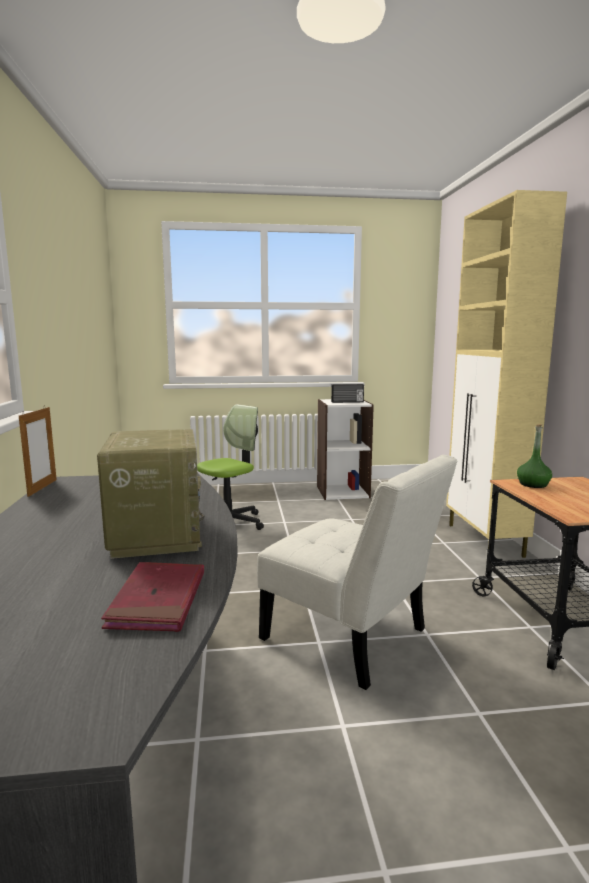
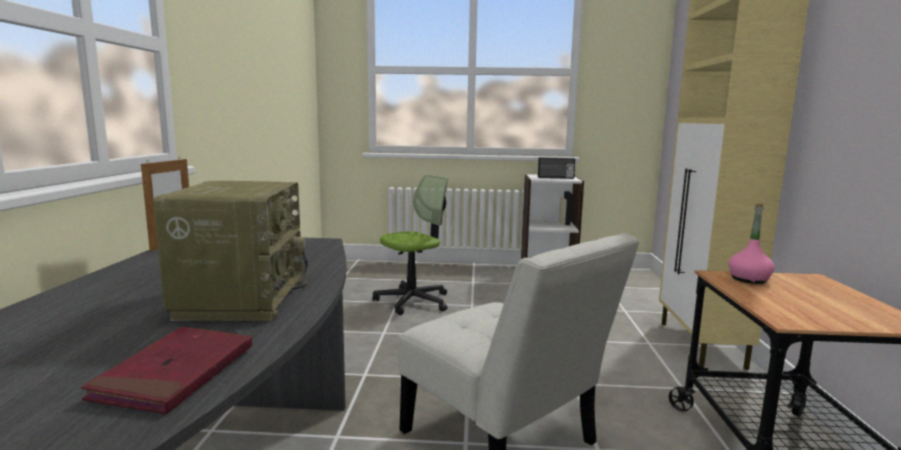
camera: 10 degrees right, 0 degrees up
(533, 484) = (748, 279): green bottle -> pink bottle

